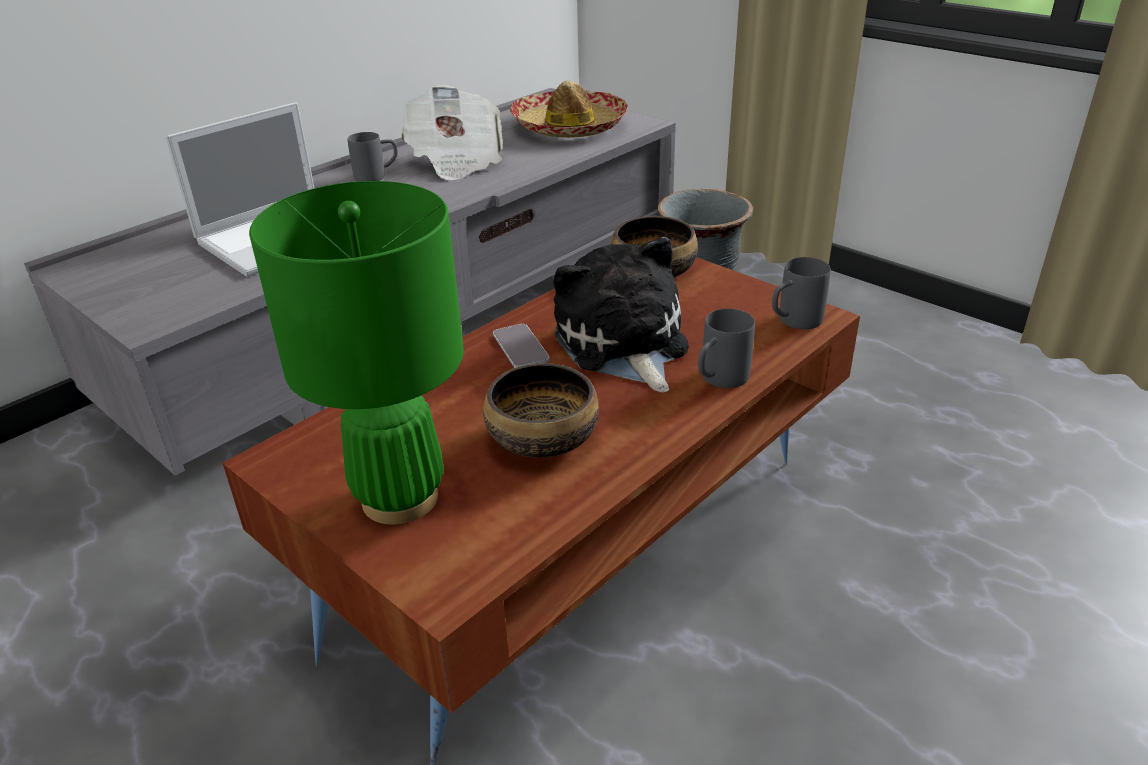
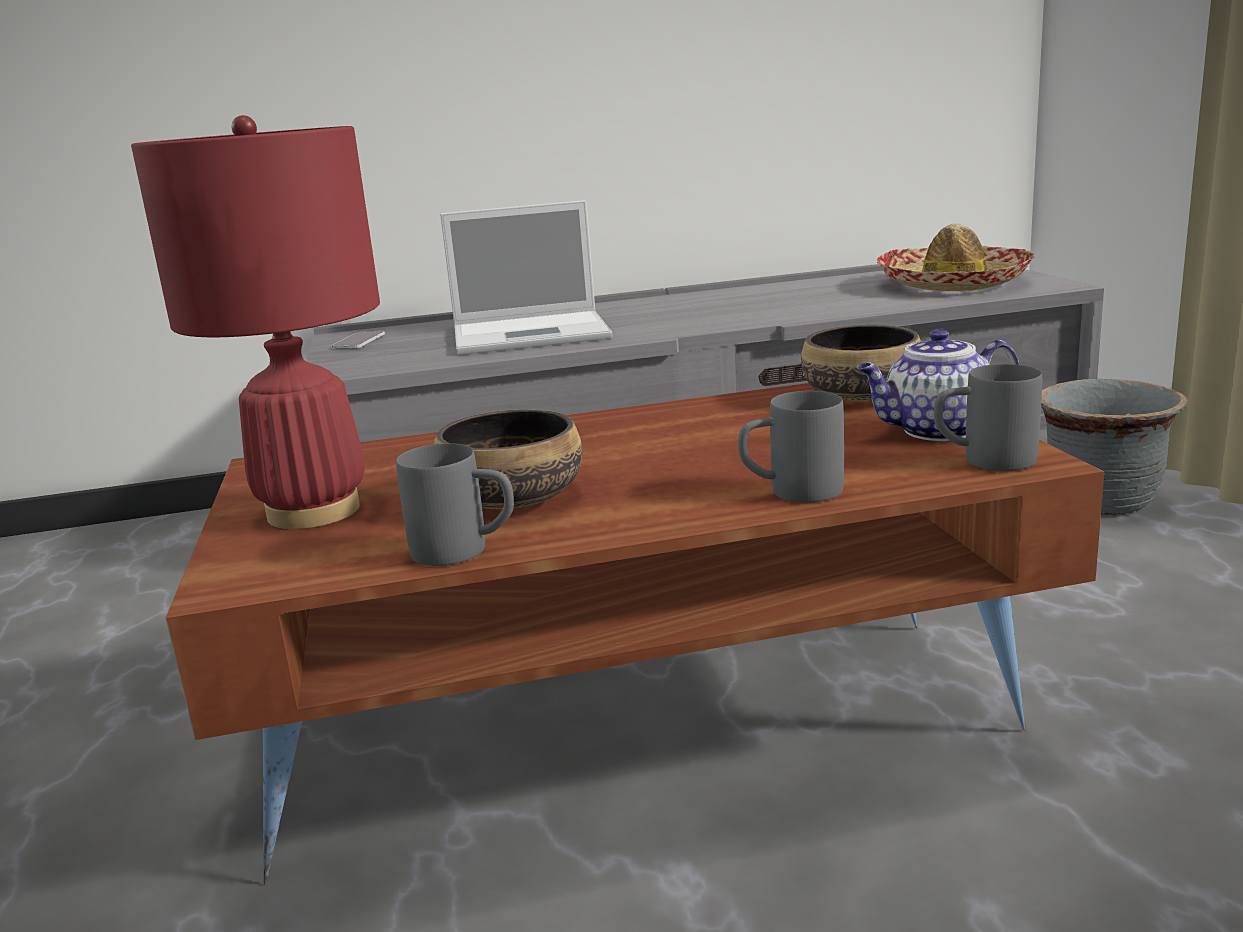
camera: 35 degrees right, 15 degrees down
(377, 176) = (682, 303): grey mug -> grey mug (465, 552)
(400, 498) = (314, 511): green table lamp -> red table lamp
(456, 160) = (780, 299): newspaper -> none
(520, 347) = (609, 430): phone -> phone (359, 341)
(622, 345) = (723, 446): plush toy -> none
(737, 299) = (936, 431): none -> teapot

